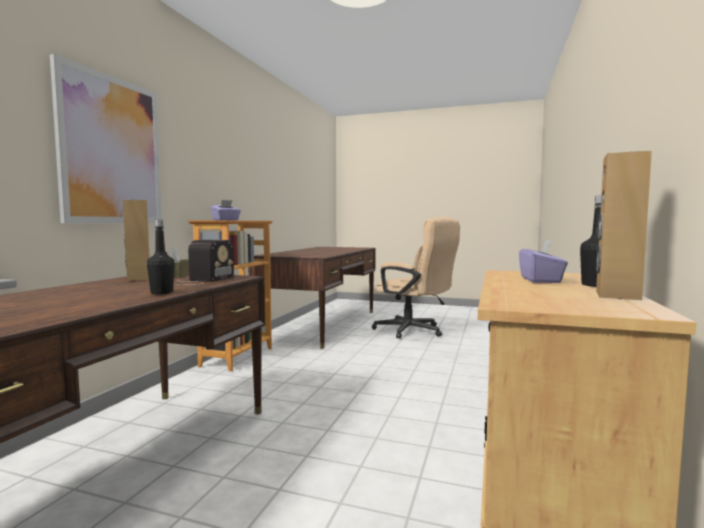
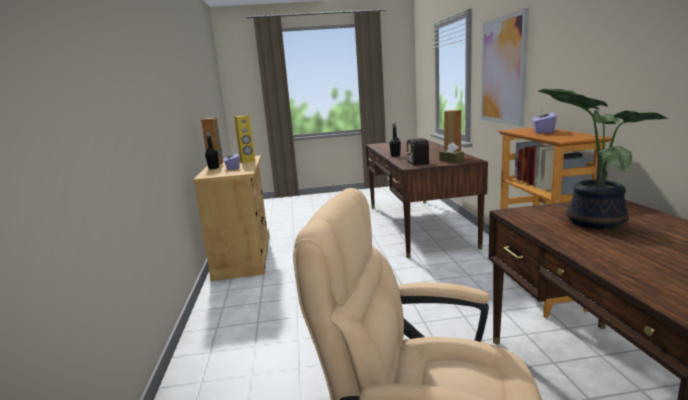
camera: 155 degrees right, 10 degrees up
(302, 254) = (592, 221): none -> potted plant
(514, 290) = (247, 161): none -> yellow speaker

